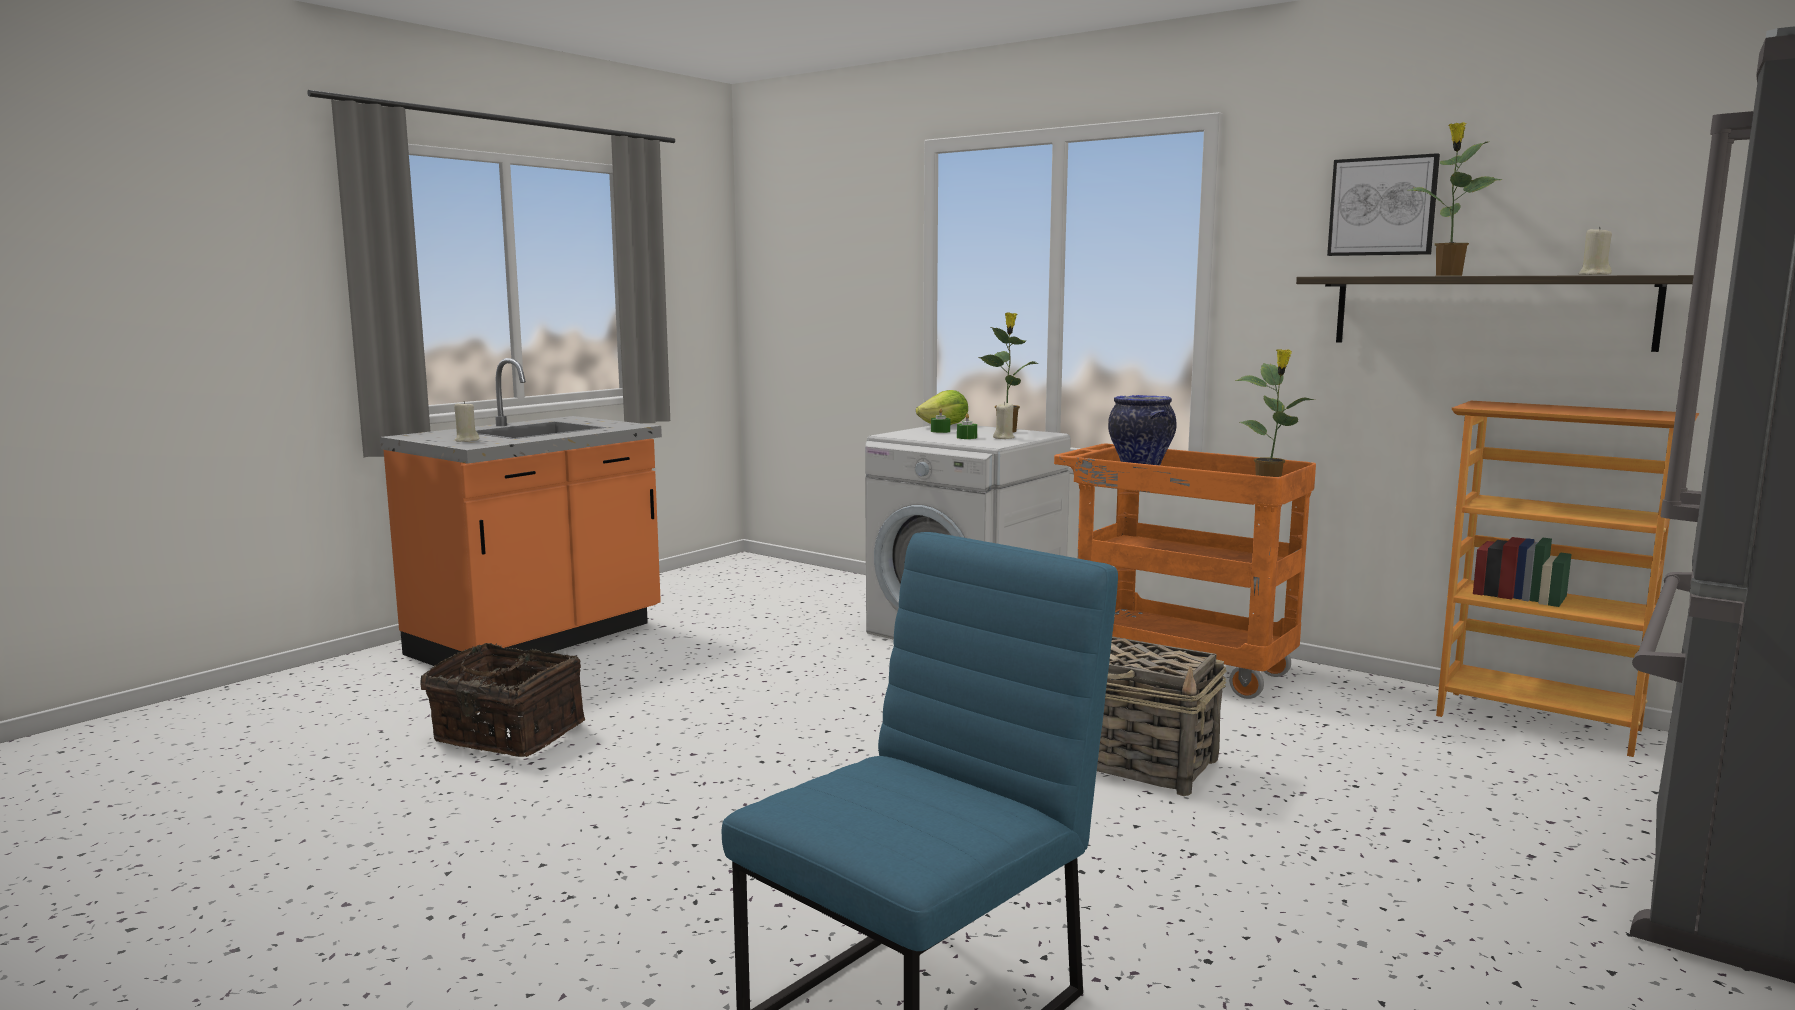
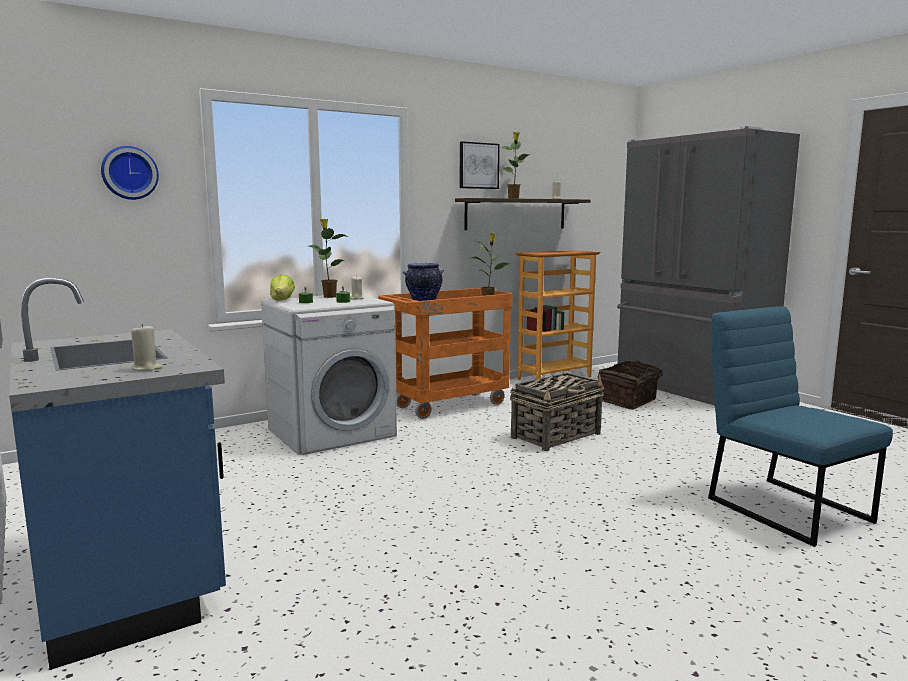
camera: 70 degrees left, 0 degrees up
(506, 735) = (391, 600): basket -> basket (628, 401)
(539, 641) = (130, 578): orange counter -> blue counter
(854, 254) = (129, 173): none -> wall clock

